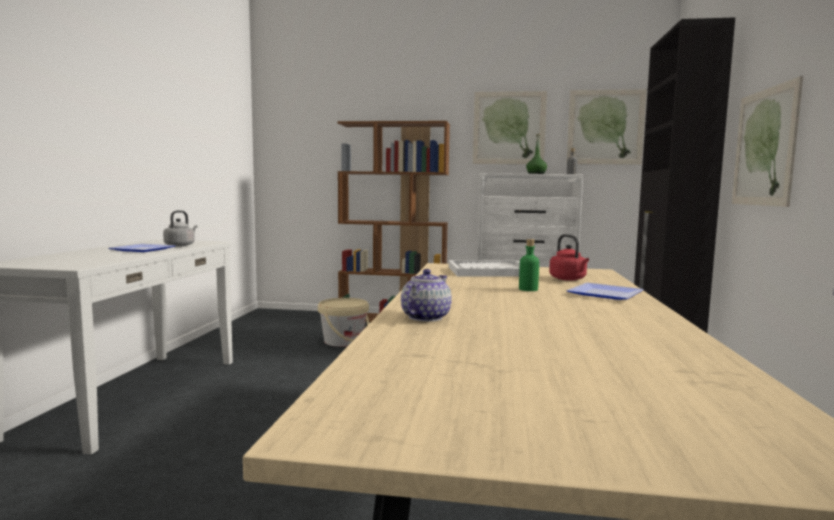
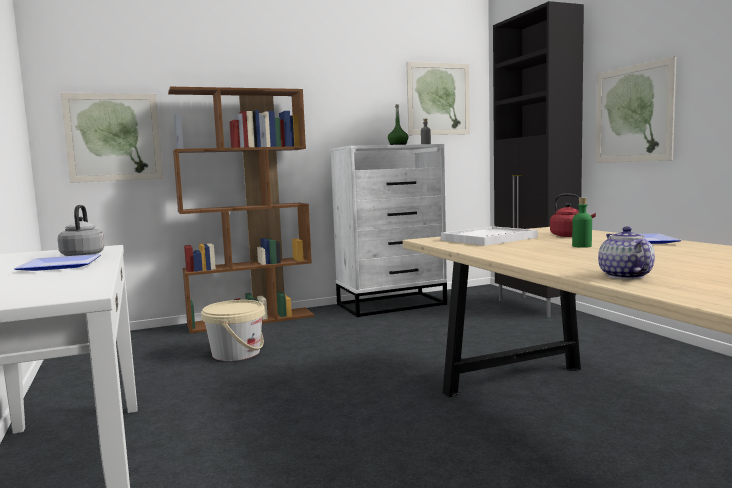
camera: 30 degrees left, 0 degrees up
(509, 128) = (353, 98): picture -> picture (113, 137)

